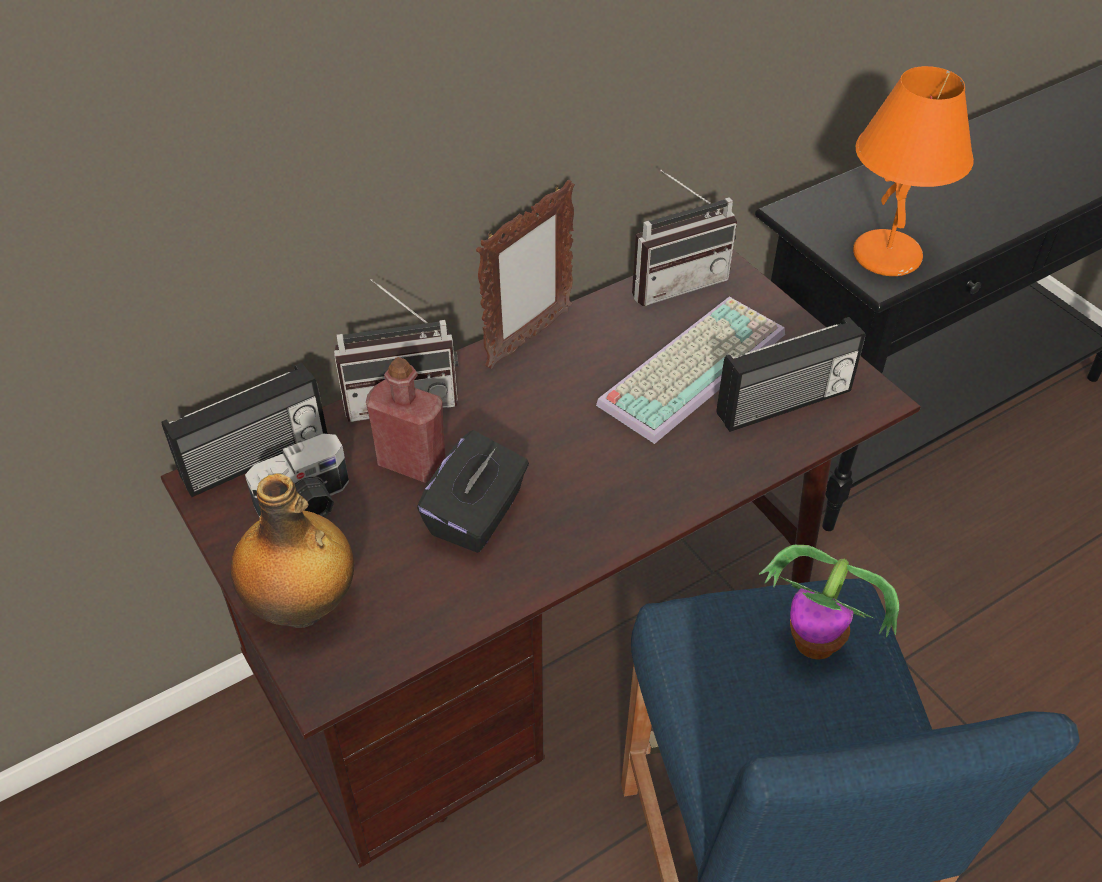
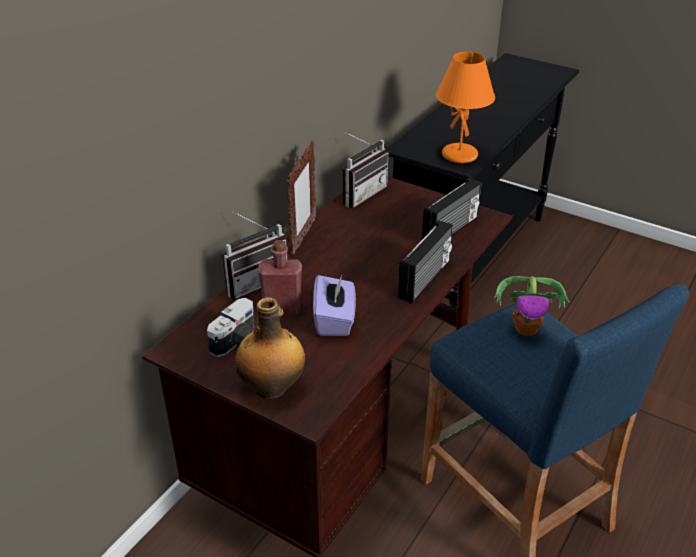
camera: 25 degrees left, 10 degrees down
(256, 459) = (193, 331): radio -> radio (426, 280)
(477, 515) = (334, 320): black tissue box -> purple tissue box
(691, 365) = (395, 227): keyboard -> none

